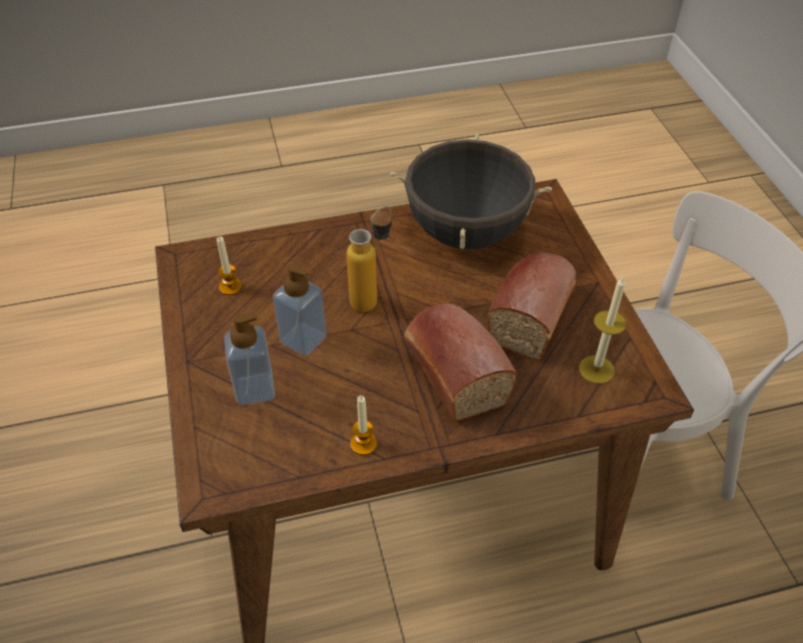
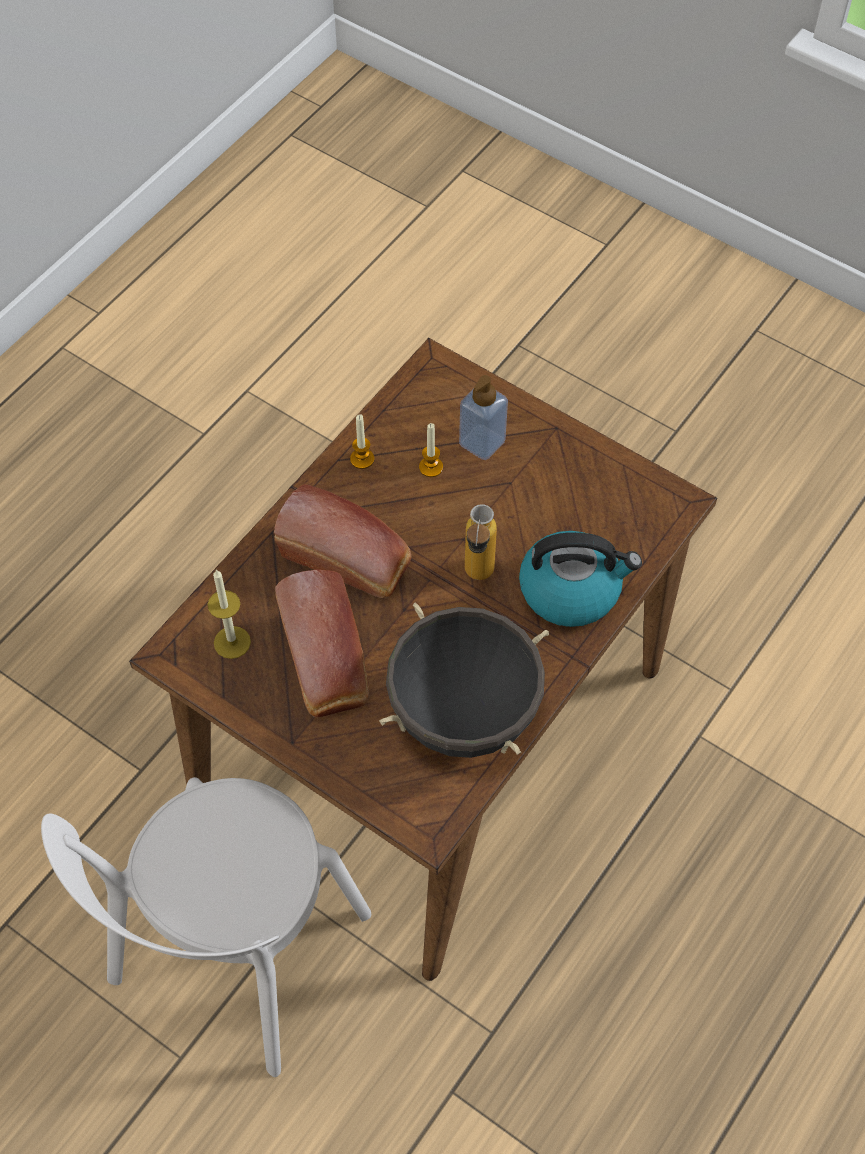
camera: 140 degrees right, 10 degrees up
(230, 287) = (604, 505): candle -> candle (431, 467)
(303, 339) = (491, 503): soap dispenser -> none
(318, 253) = (571, 590): none -> kettle

